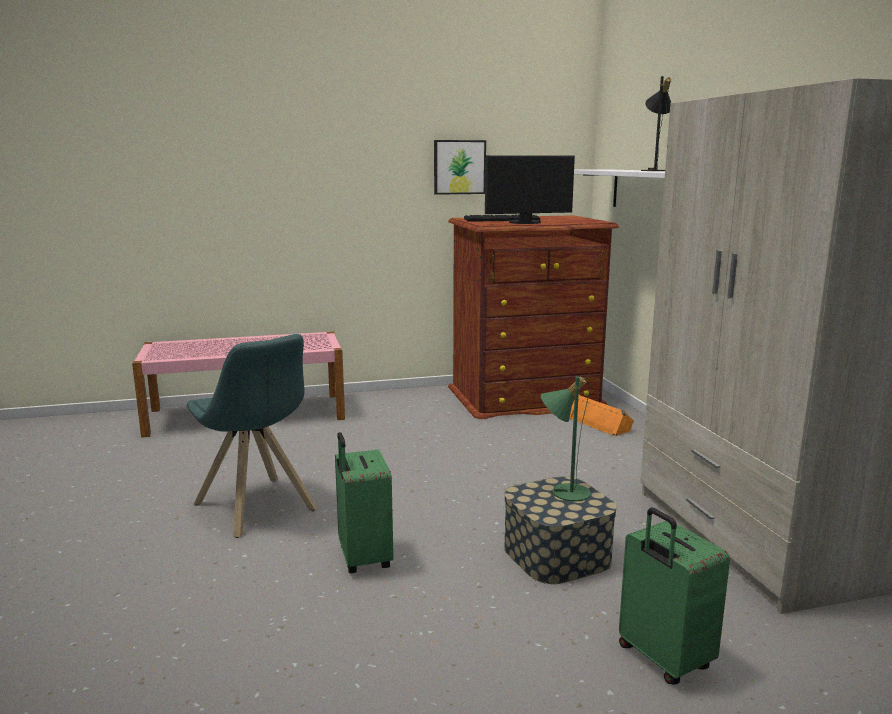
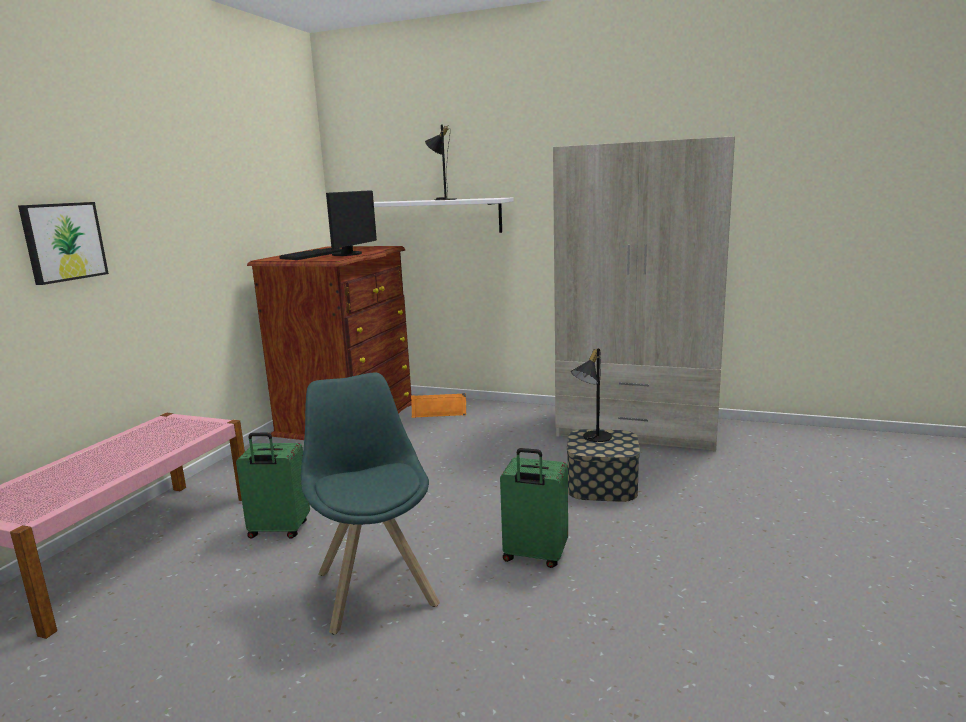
camera: 55 degrees left, 0 degrees up
(256, 507) = (375, 588): turquoise chair -> turquoise chair turned 105 degrees counterclockwise
(459, 167) = (242, 207): picture -> picture (63, 242)
(564, 490) = (592, 437): green table lamp -> black table lamp
(662, 659) = (736, 493): green suitcase -> green suitcase (278, 531)

